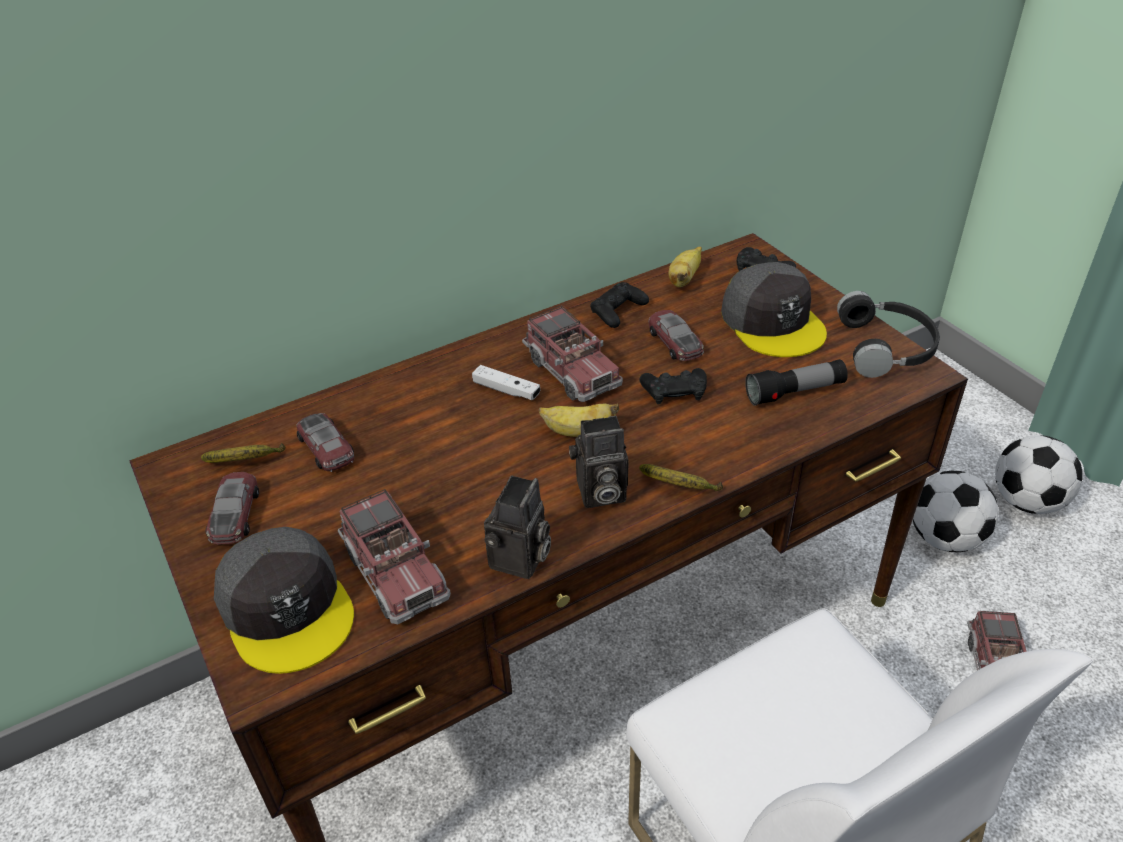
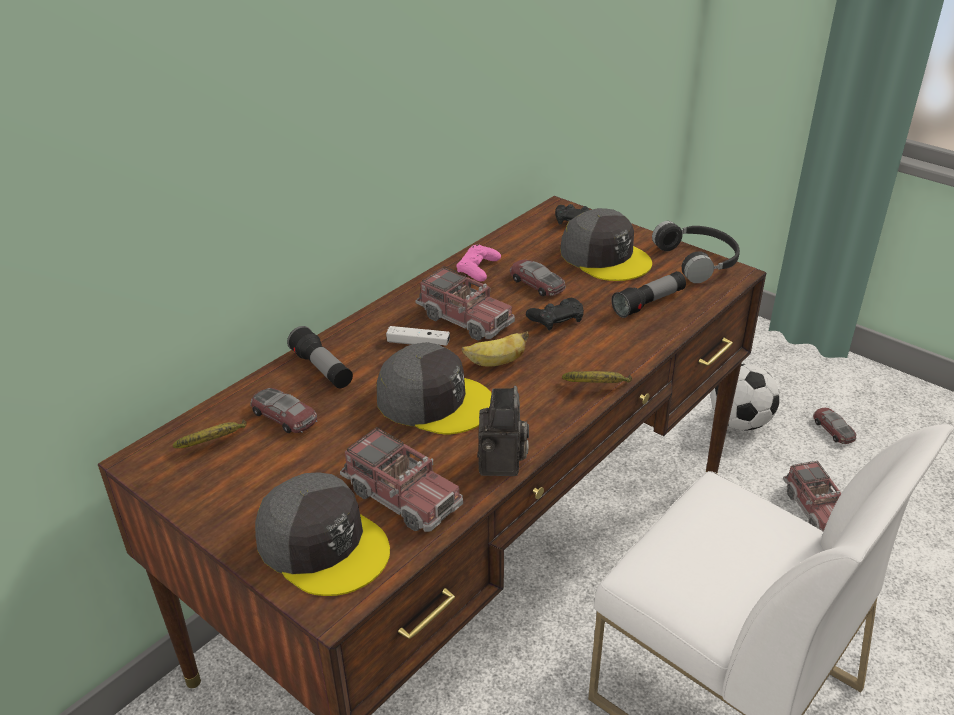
camera: 20 degrees left, 5 degrees down
(235, 514) = (229, 484): toy car -> toy car (833, 430)
(391, 401) = (322, 369): none -> flashlight
(487, 465) = (434, 401): none -> grey cap
(599, 493) = (538, 403): camera -> none
(618, 311) = (478, 268): black game controller -> pink game controller
(684, 279) = (518, 237): banana -> none
(1027, 502) = (787, 383): football -> none

